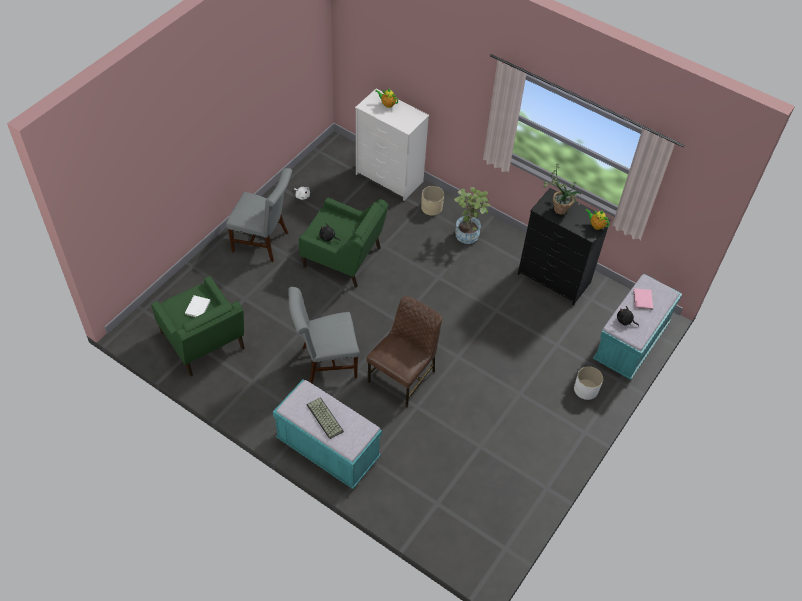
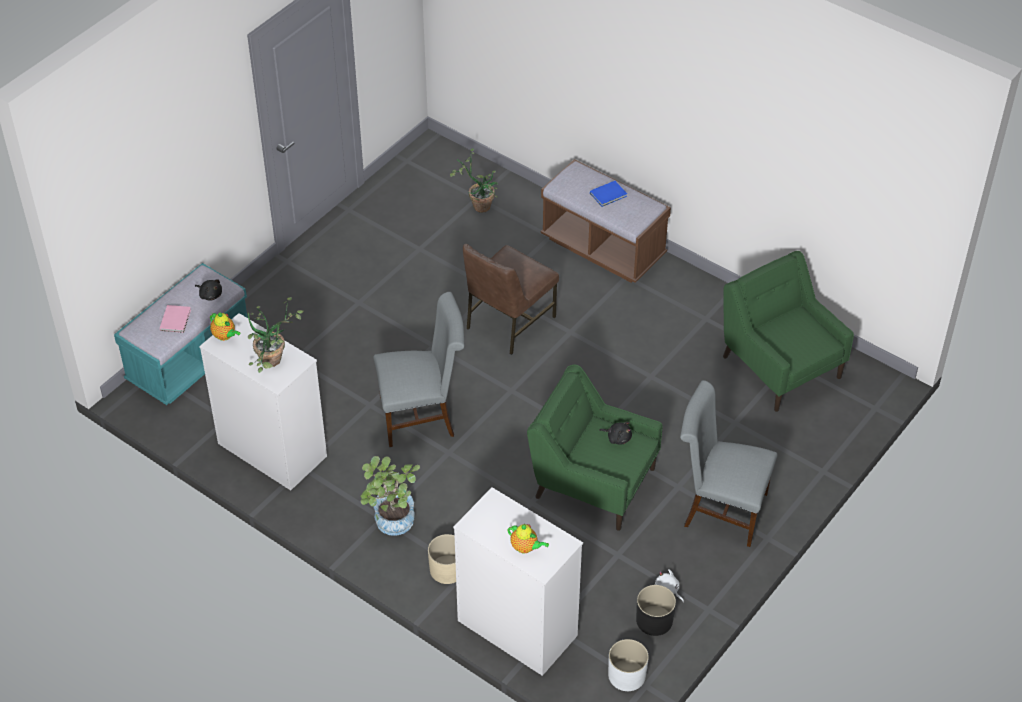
camera: 175 degrees left, 5 degrees down
(197, 308) = (791, 340): white book -> none
(311, 181) = (654, 620): none -> black planter
(324, 418) = (609, 195): keyboard -> blue book
(325, 362) = (612, 340): grey chair -> grey chair (422, 416)
(328, 449) = (603, 247): turquoise bench -> brown bench
(435, 496) = (478, 204): none -> potted plant
(554, 278) = (271, 449): black dresser -> white dresser
(586, 389) = (270, 306): white planter -> white planter (626, 675)

